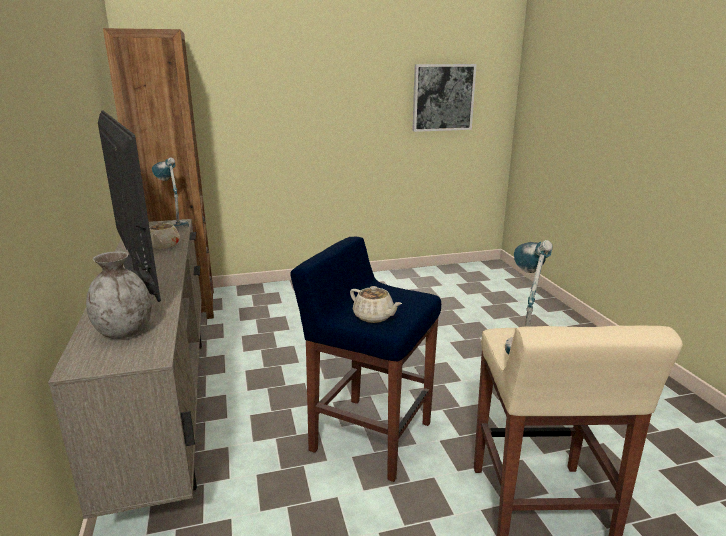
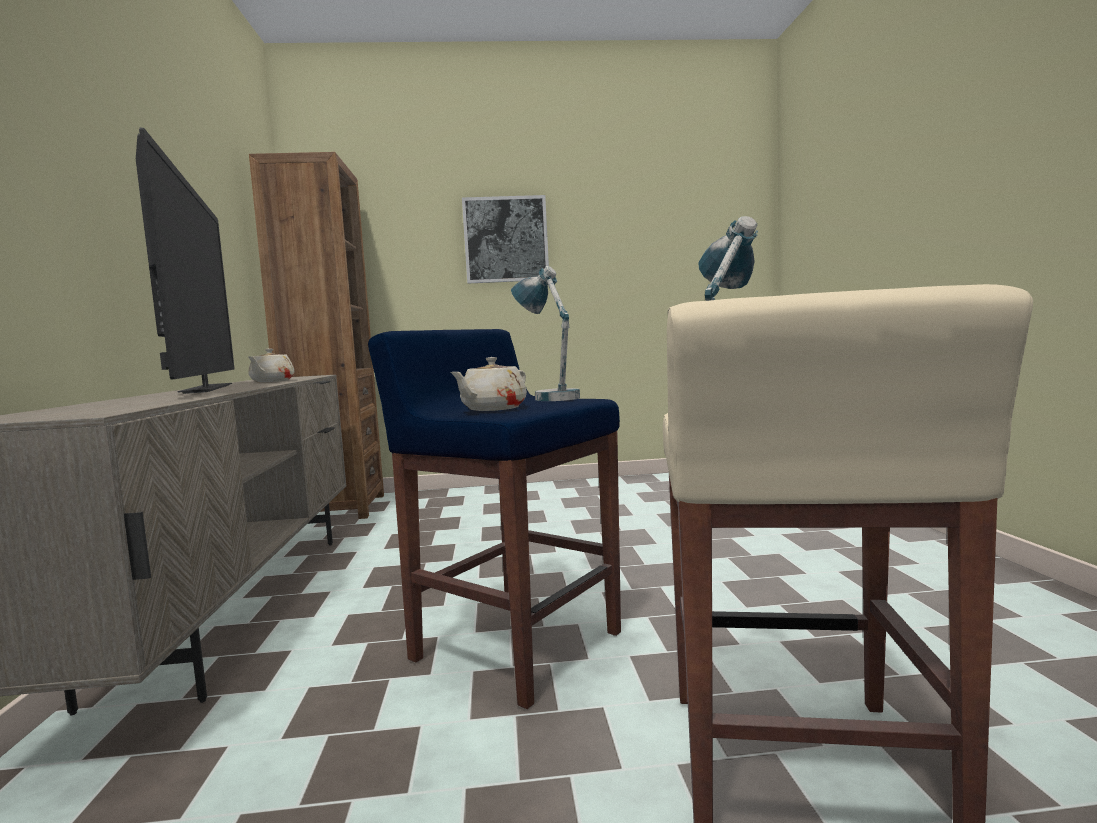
camera: 10 degrees right, 15 degrees down
(125, 332) = (99, 407): grey vase -> none
(174, 224) = (309, 376): table lamp -> table lamp (549, 397)
(374, 317) = (493, 409): beige teapot -> beige teapot turned 75 degrees clockwise
(443, 97) = (677, 247): picture -> picture (506, 240)

